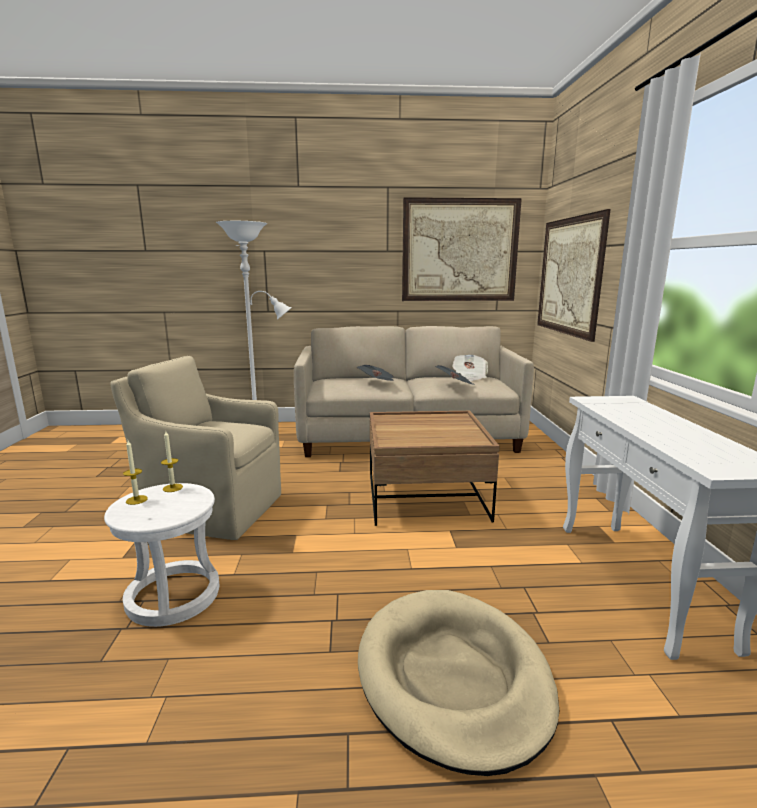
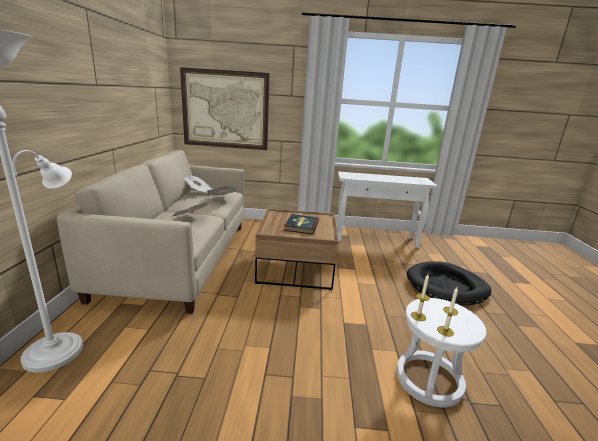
camera: 85 degrees left, 5 degrees up
(213, 509) = (297, 373): beige armchair -> none
(421, 430) = (301, 226): none -> book
(453, 677) = (446, 286): beige dog bed -> black dog bed
(460, 250) = (139, 86): picture -> none

